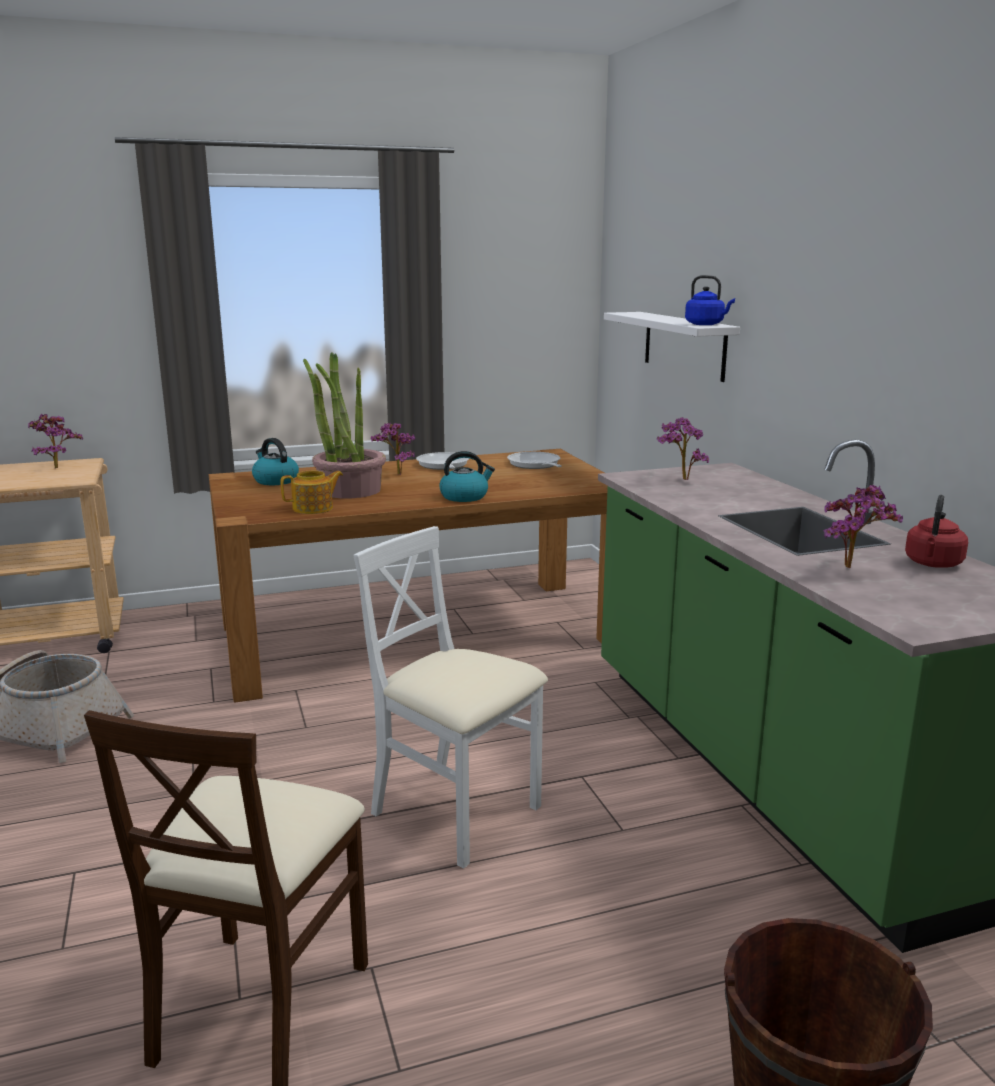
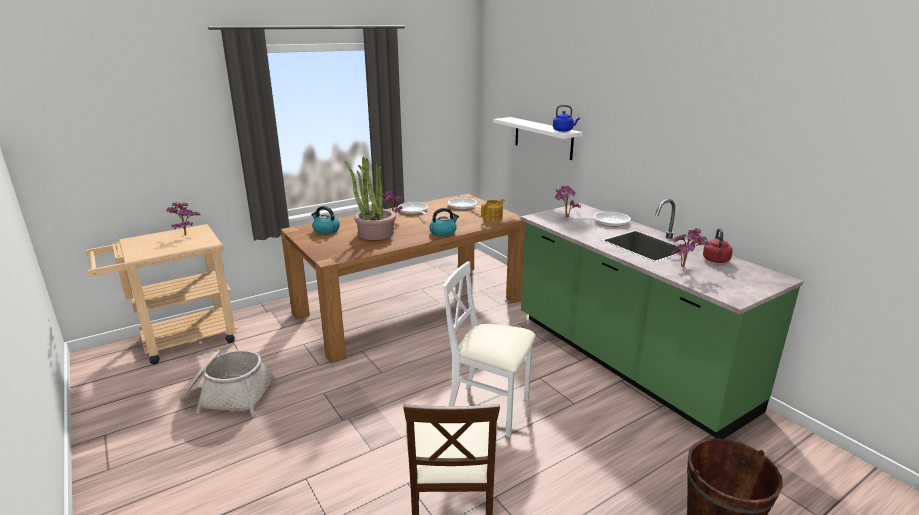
camera: 15 degrees left, 5 degrees up
(314, 508) = (366, 249): teapot -> teapot (493, 218)
(758, 491) = (607, 222): none -> frying pan

